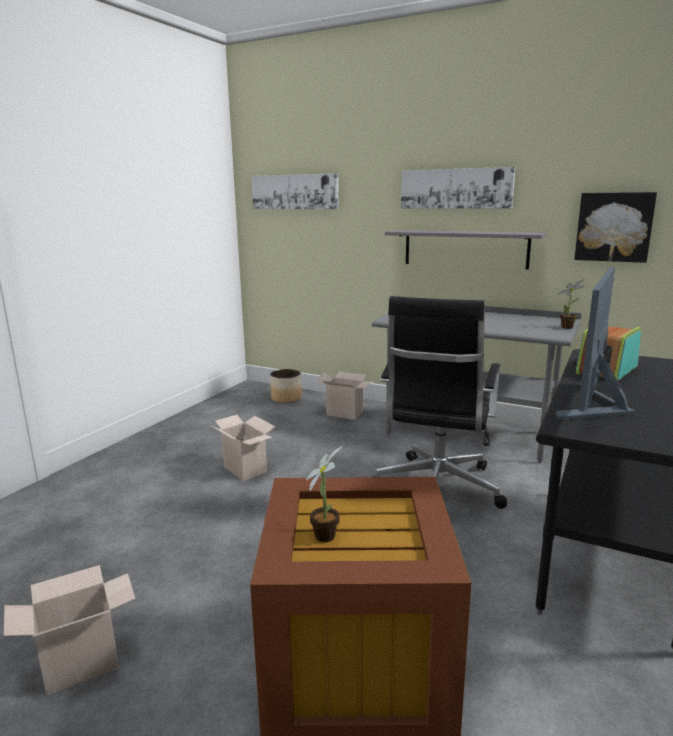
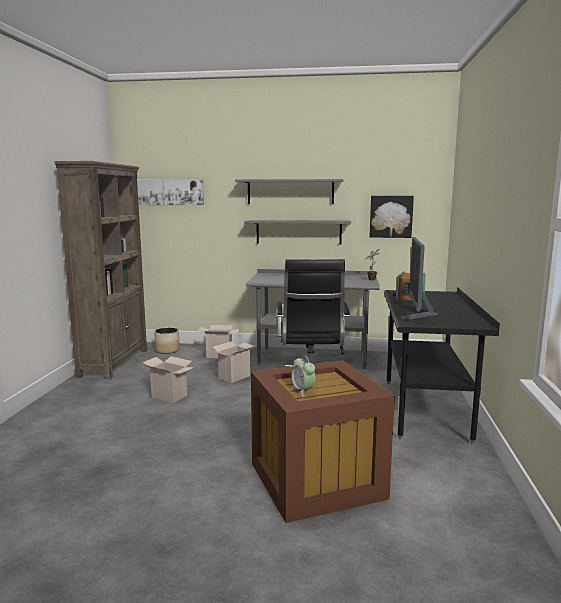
camera: 20 degrees left, 5 degrees down
(83, 662) = (138, 511): cardboard box -> cardboard box (234, 376)
(216, 409) = (114, 362): none -> brown bookcase
(326, 534) = (303, 391): potted plant -> alarm clock
(456, 188) = (290, 192): picture -> grey shelf

